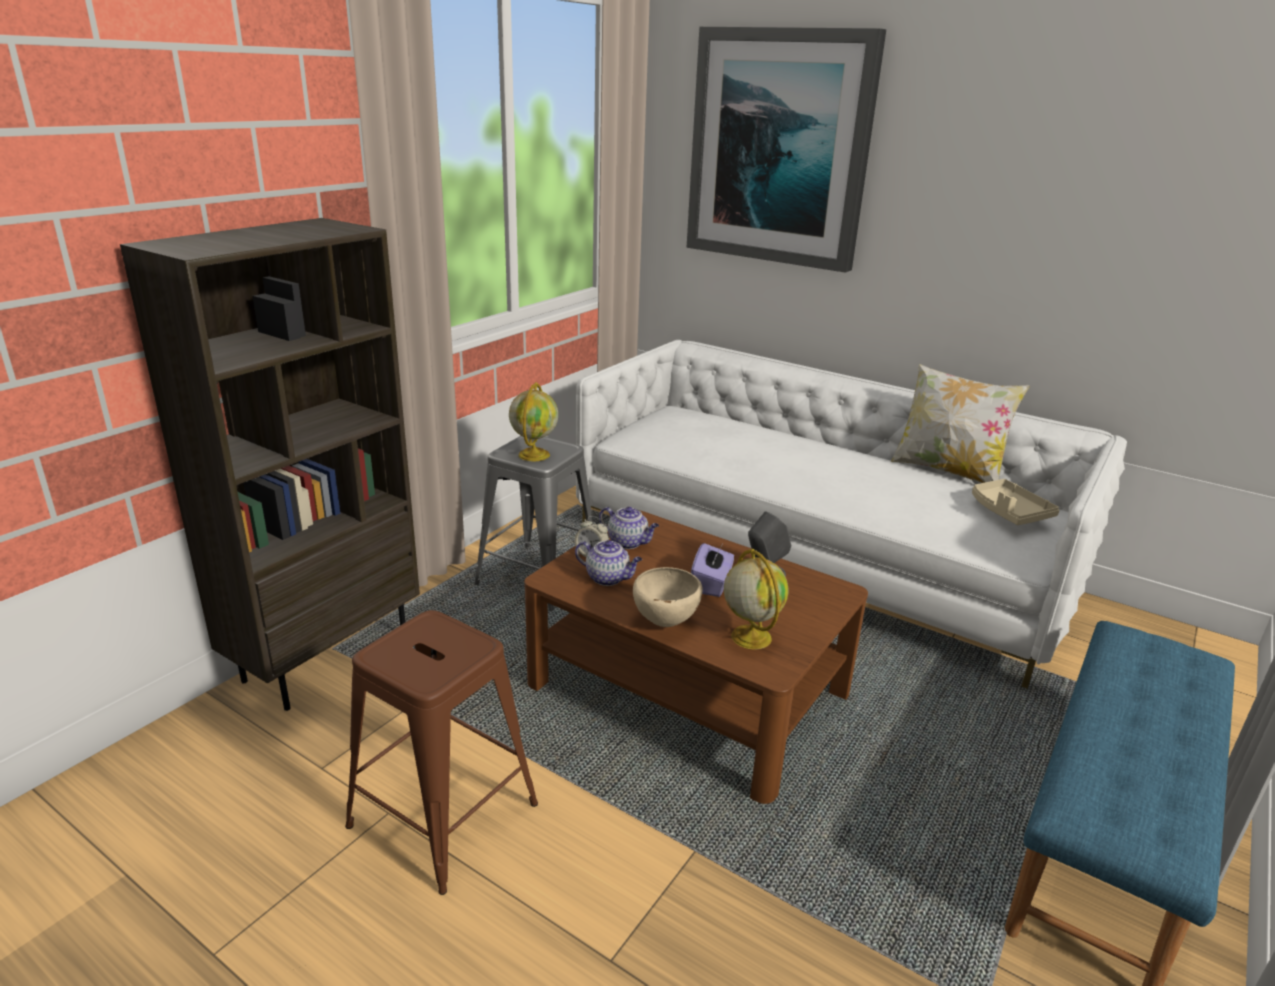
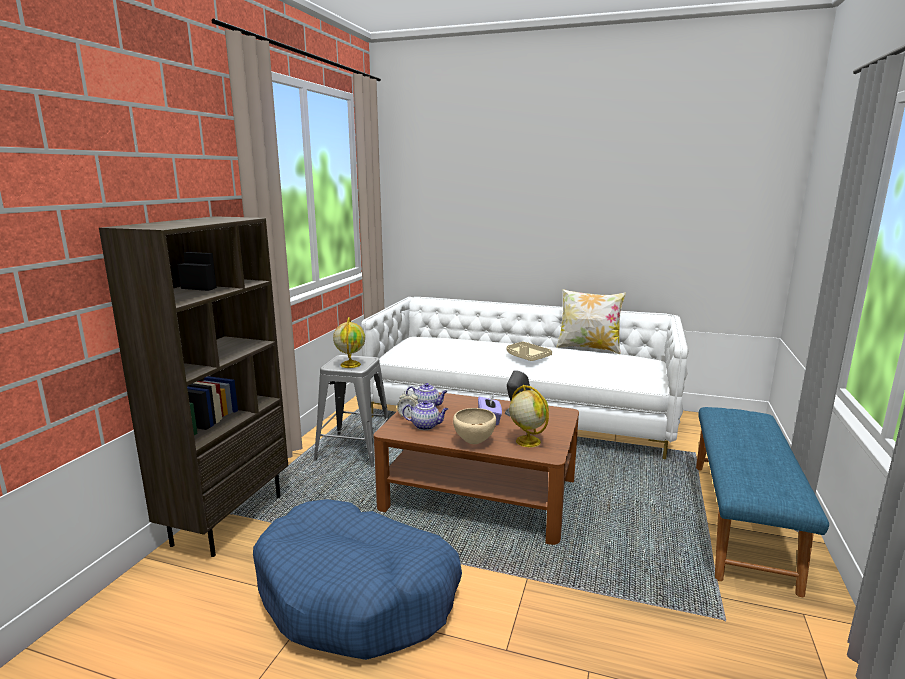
camera: 15 degrees left, 10 degrees down
(444, 815) = (357, 594): brown stool -> blue dog bed
(779, 149) = (462, 178): picture -> none
(1008, 512) = (632, 361): beige tray -> beige tray (527, 357)

